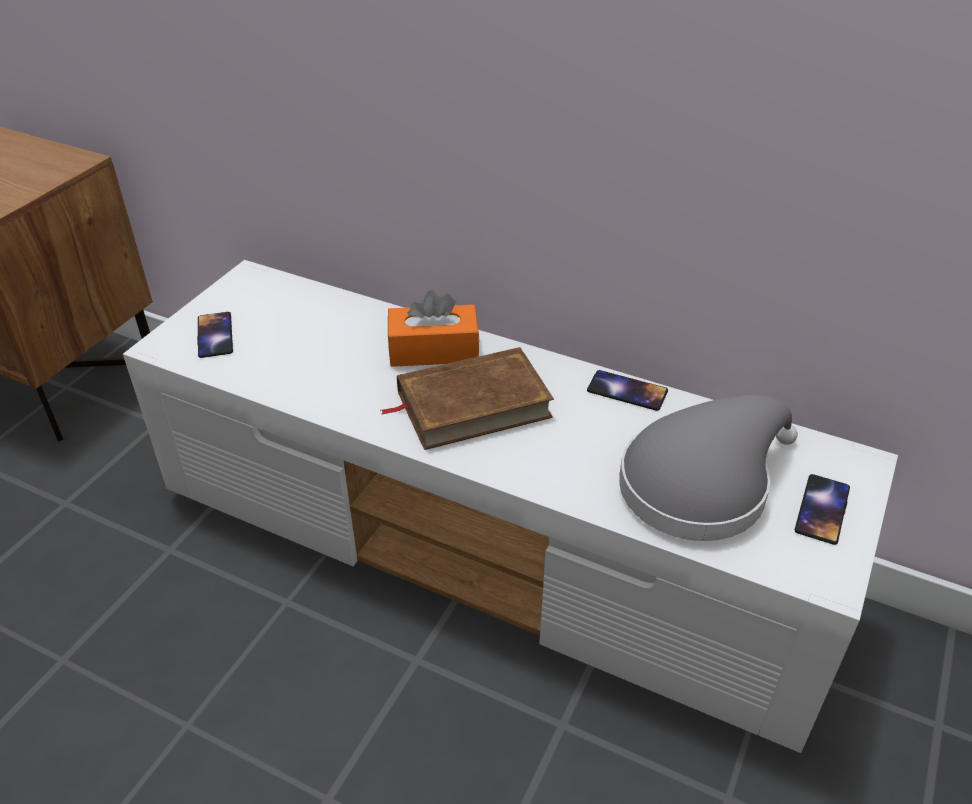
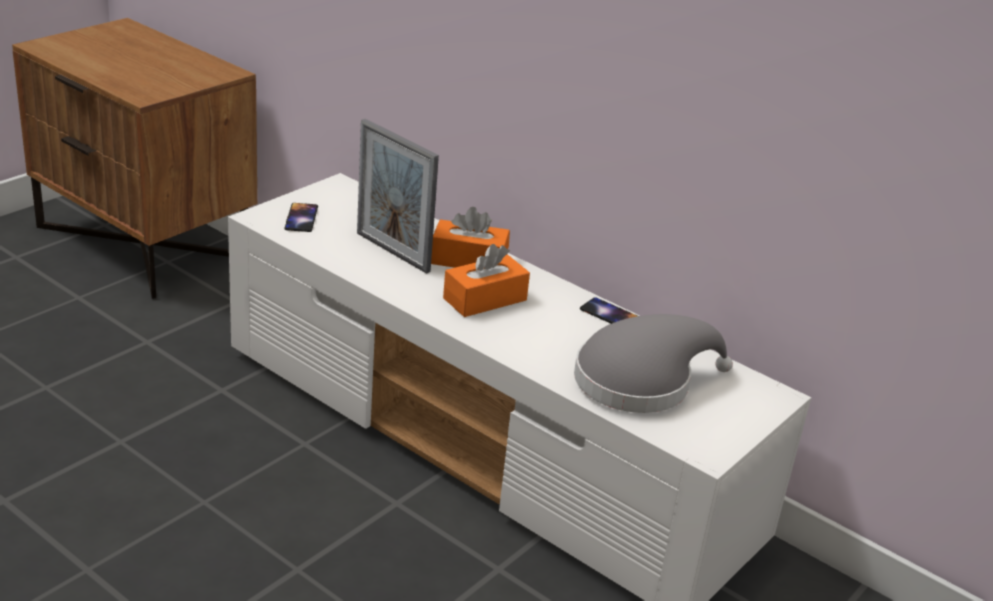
camera: 10 degrees right, 10 degrees down
(340, 360) = (392, 252): none -> picture frame
(472, 404) = (485, 299): brown book -> orange tissue box
(822, 509) = (728, 415): phone -> none

